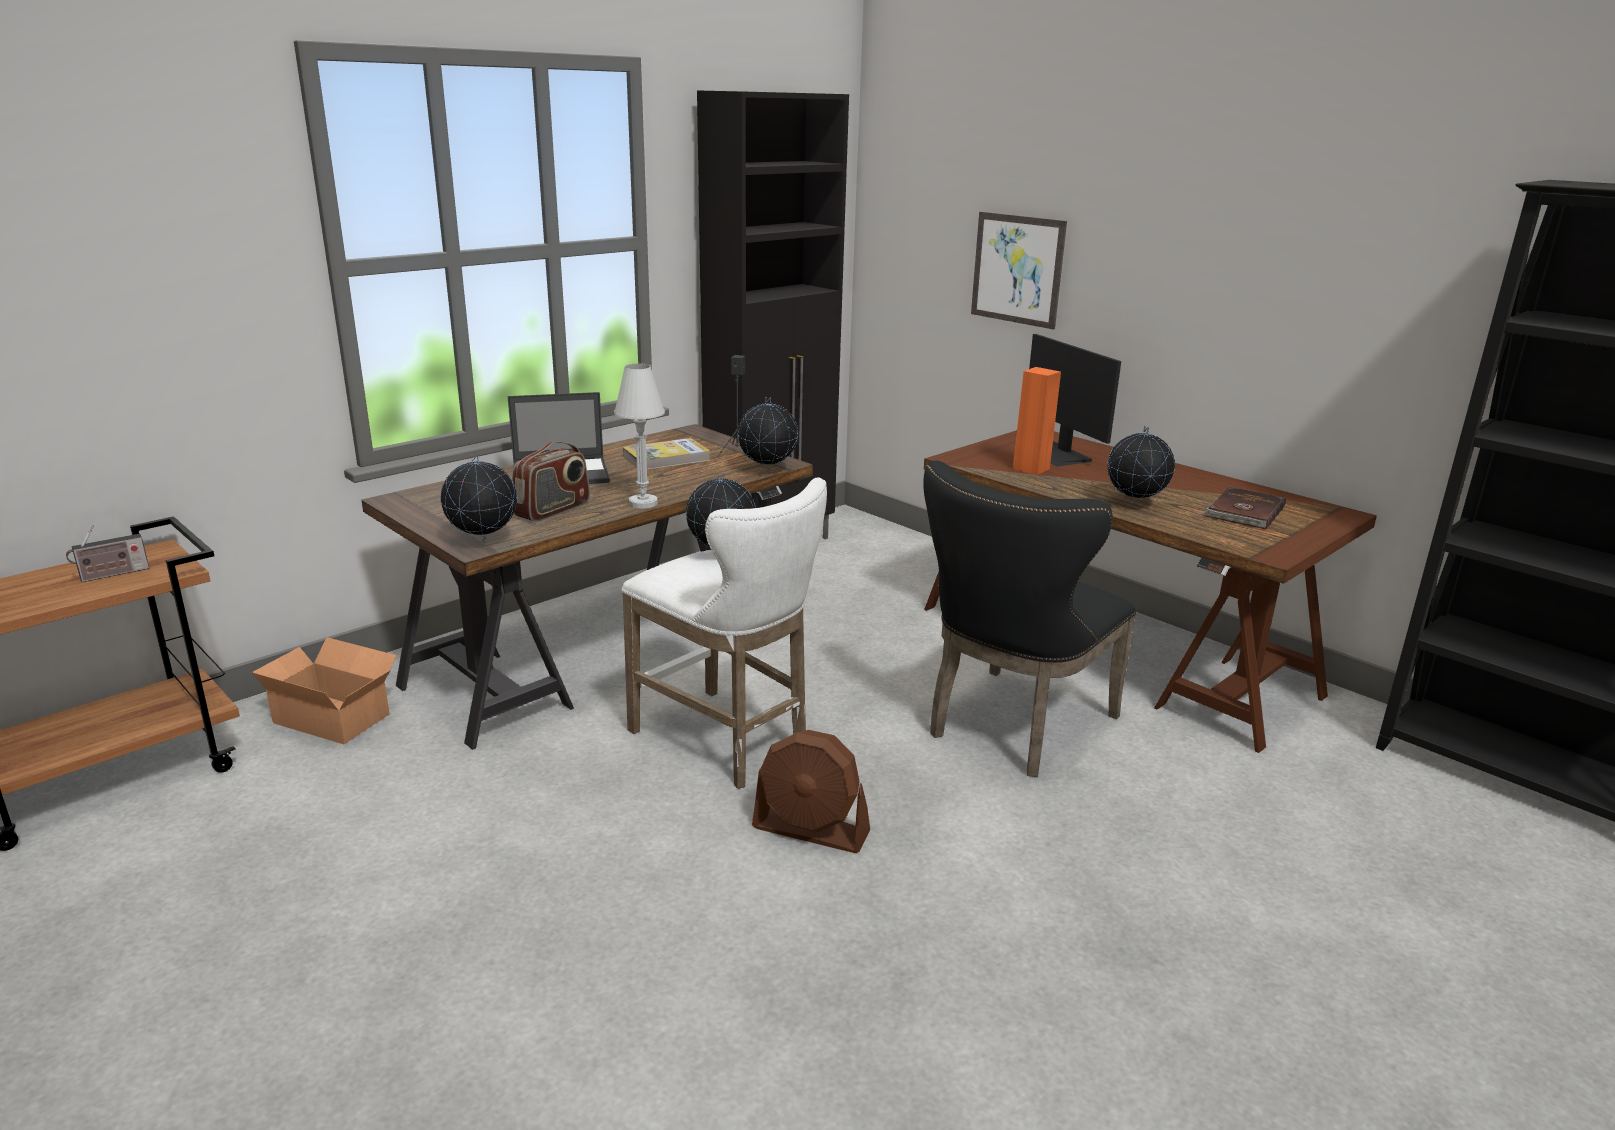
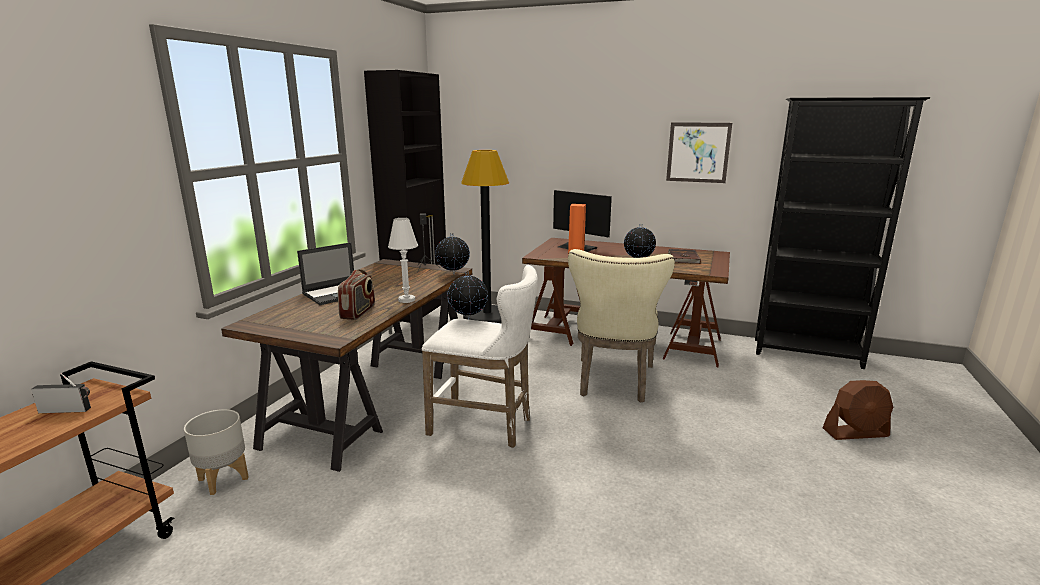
camera: 25 degrees left, 5 degrees down
(111, 574) = (68, 410): radio -> radio turned 120 degrees counterclockwise
(333, 716) = (223, 479): cardboard box -> grey planter
(483, 541) = (336, 335): globe -> none
(666, 458) = (390, 277): book -> none
(811, 830) = (567, 457): brown fan -> brown fan (855, 433)
(894, 556) = (487, 317): none -> black floor lamp
(1013, 728) = (614, 383): black chair -> beige chair
(1017, 269) = (533, 160): picture -> picture (698, 152)

